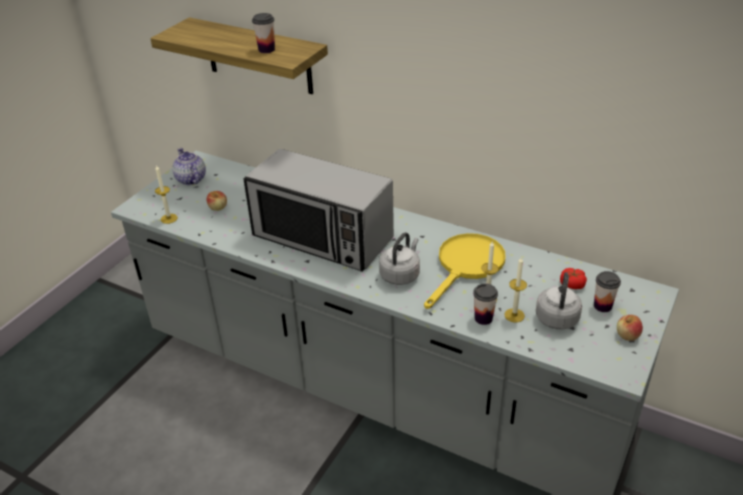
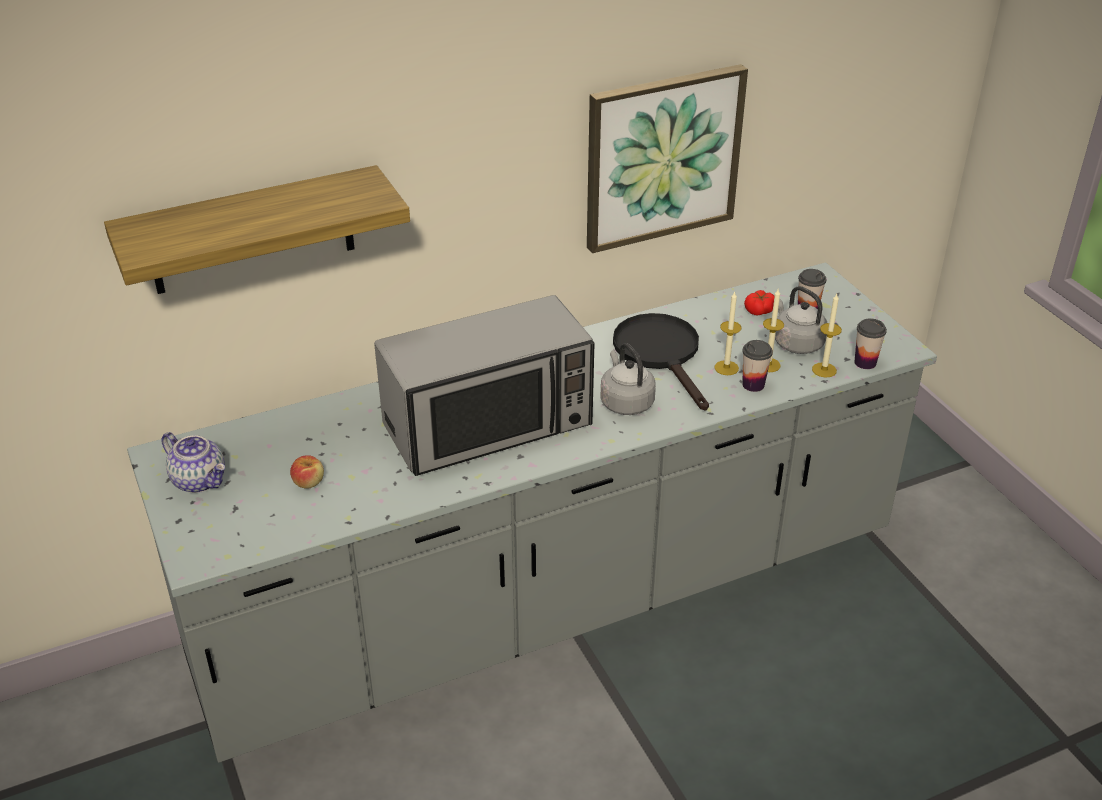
camera: 55 degrees left, 0 degrees up
(169, 218) = (272, 536): candle -> candle (824, 370)
(190, 179) = (200, 480): teapot -> teapot turned 150 degrees counterclockwise
(266, 50) = (324, 204): cup -> cup (865, 362)
(467, 266) = (661, 354): yellow frying pan -> black frying pan
(532, 127) = (662, 157): none -> picture
(627, 335) = (859, 320): apple -> none

